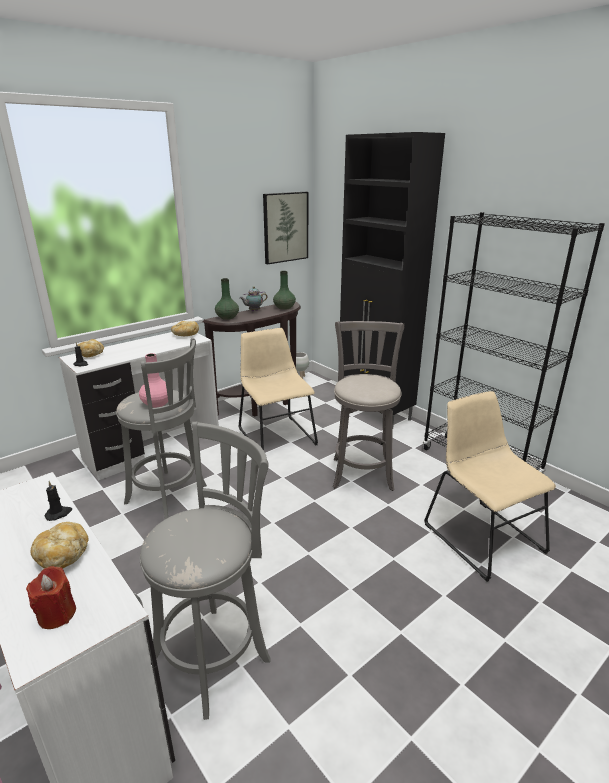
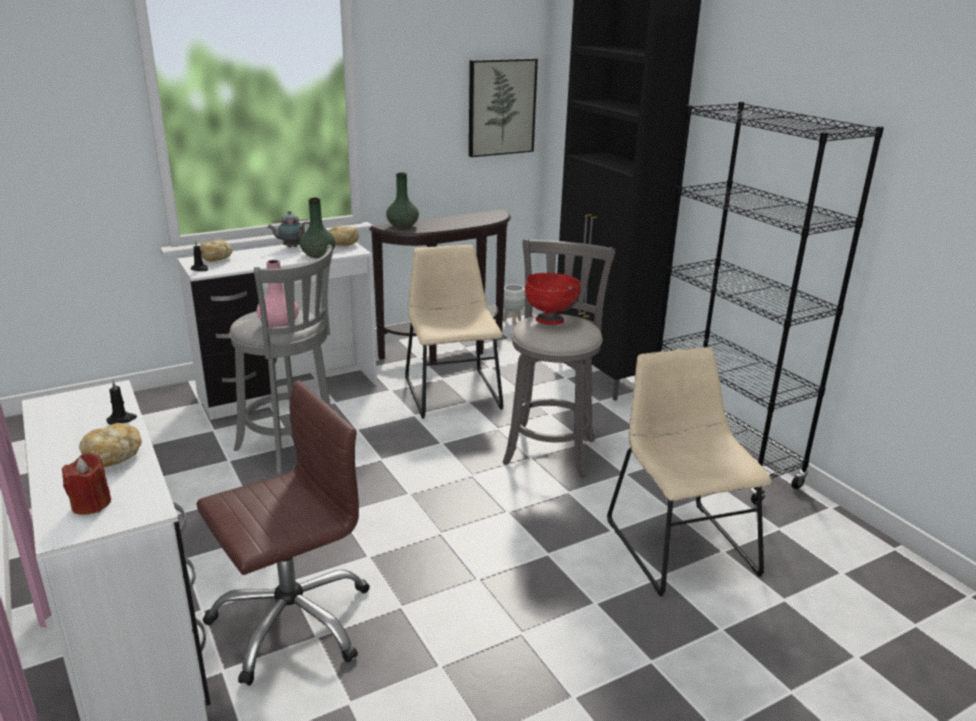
camera: 10 degrees right, 0 degrees up
(216, 654) = (291, 621): grey stool -> brown office chair
(253, 311) = (442, 219): teapot -> teapot (291, 247)
(284, 308) = (485, 218): green vase -> green vase (318, 255)
(361, 380) = (550, 321): none -> red bowl

